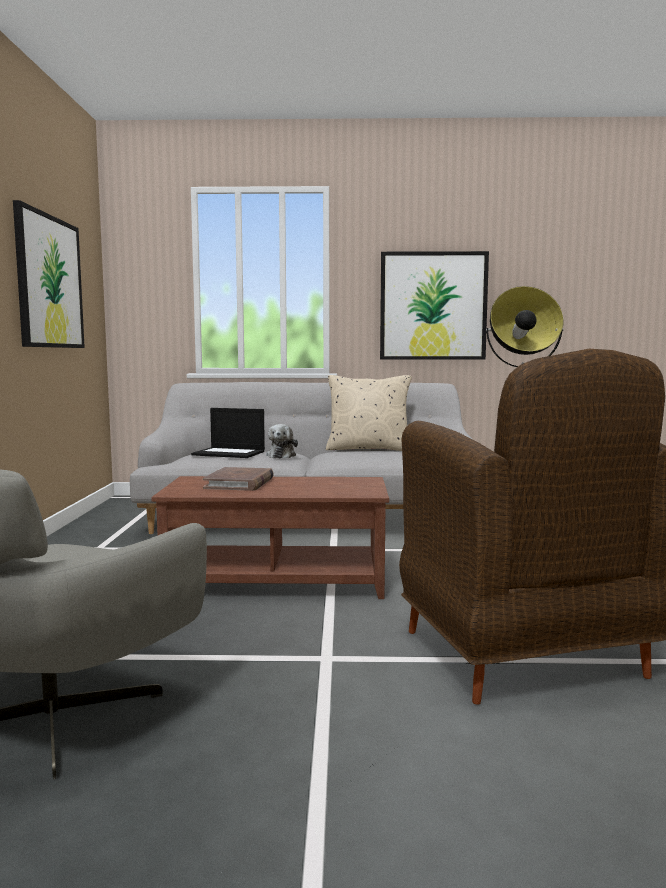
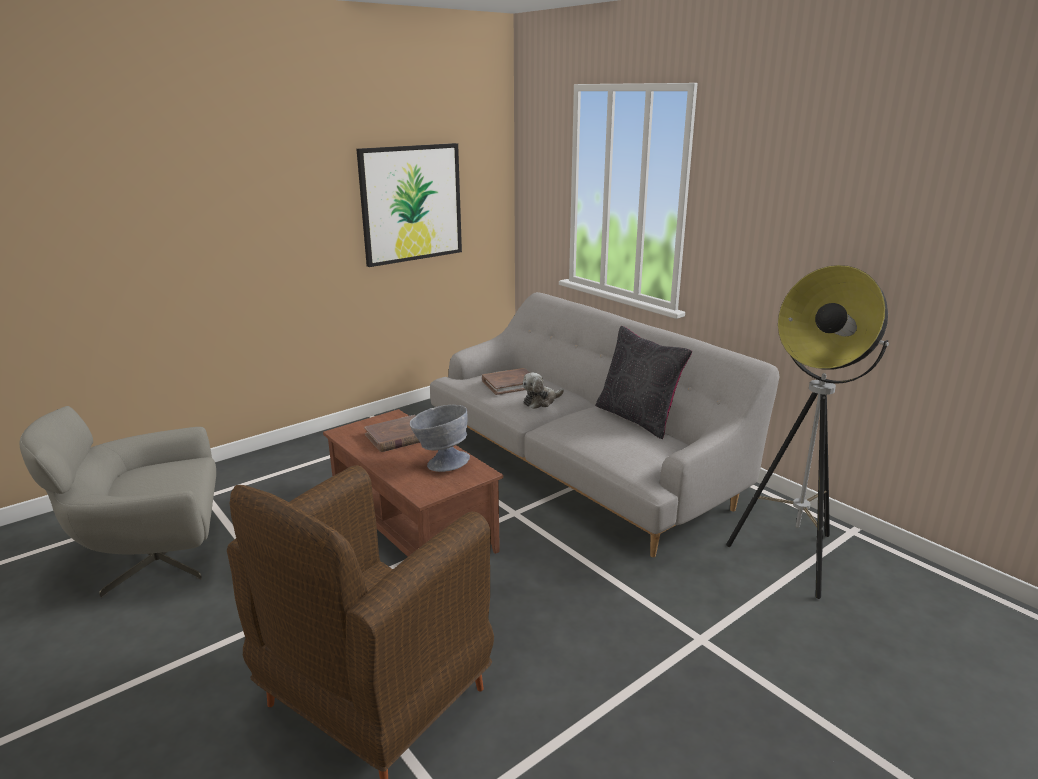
camera: 50 degrees right, 15 degrees up
(230, 453) = (510, 384): laptop -> brown book
(324, 483) = (441, 463): none -> grey bowl
(368, 449) = (637, 418): beige pillow -> black pillow
(433, 306) = (795, 253): picture -> none

